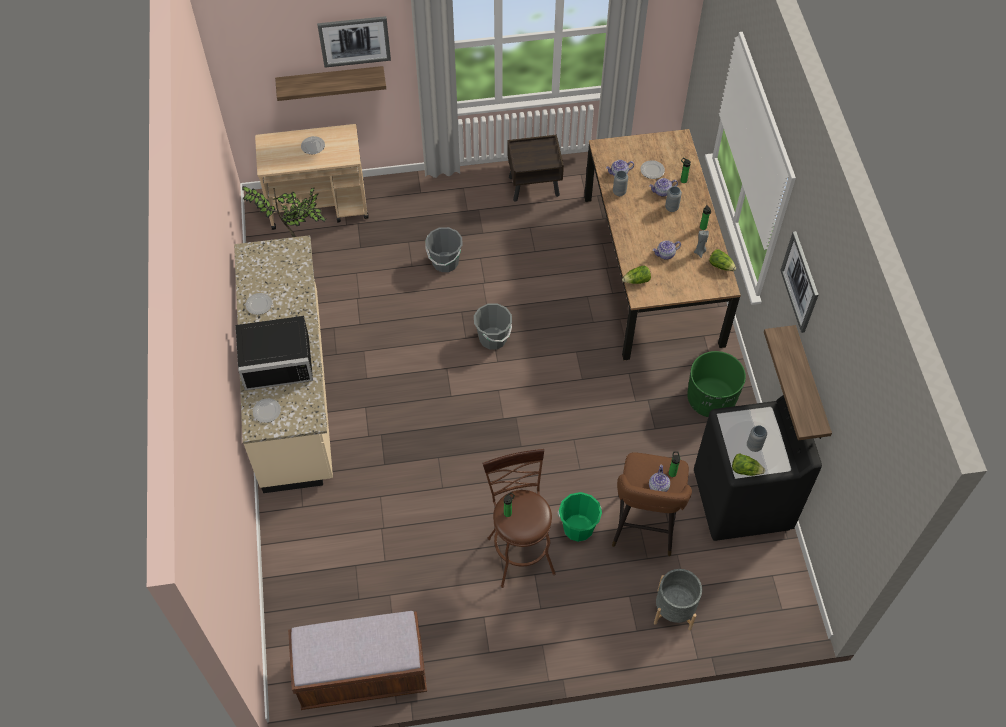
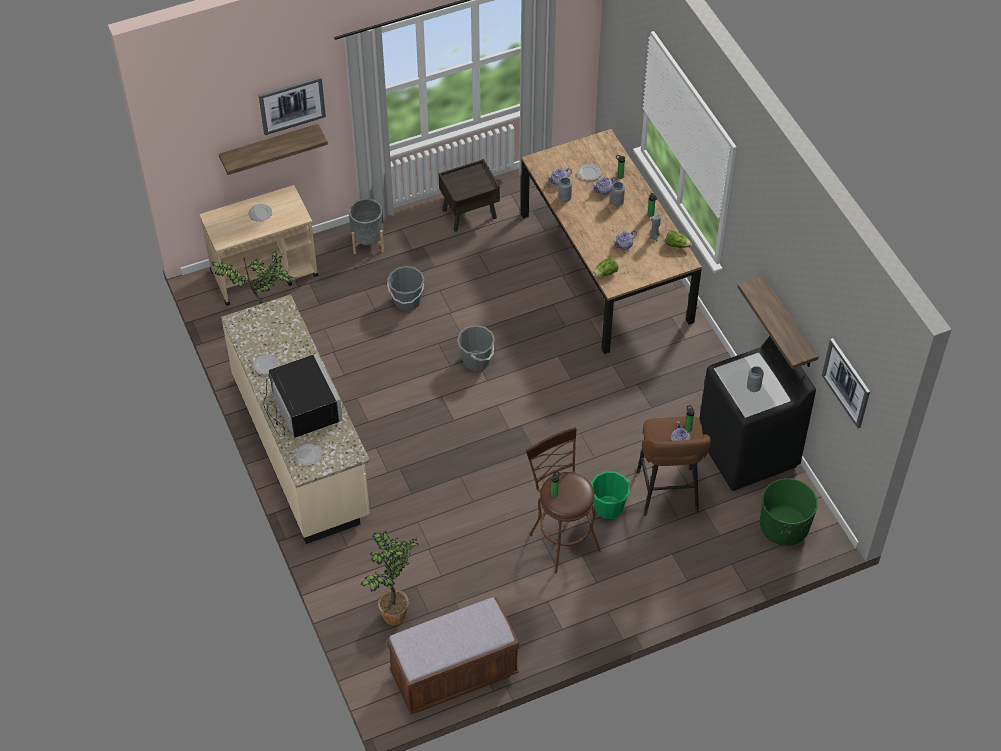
camera: 15 degrees left, 5 degrees down
(277, 359) = (301, 408): black microwave -> black microwave turned 90 degrees counterclockwise
(325, 589) = (394, 612): none -> potted plant
(674, 609) = (715, 555): grey planter -> grey planter (368, 241)
(711, 399) = (694, 371): green planter -> green planter (783, 527)
(745, 469) = (751, 408): lettuce -> none
(800, 282) = (760, 235): picture -> picture (846, 382)

